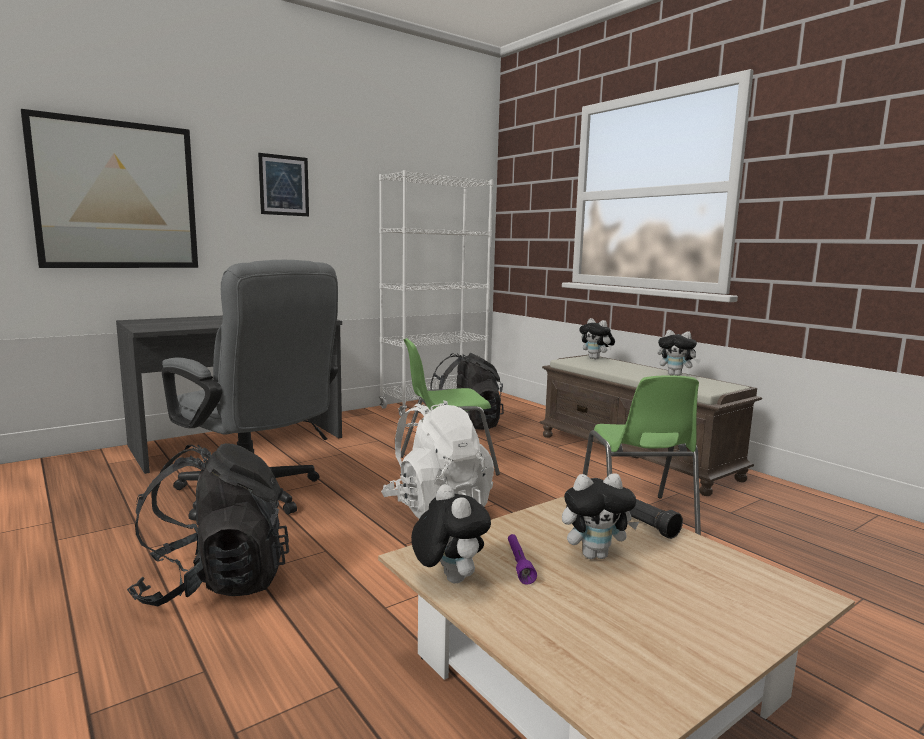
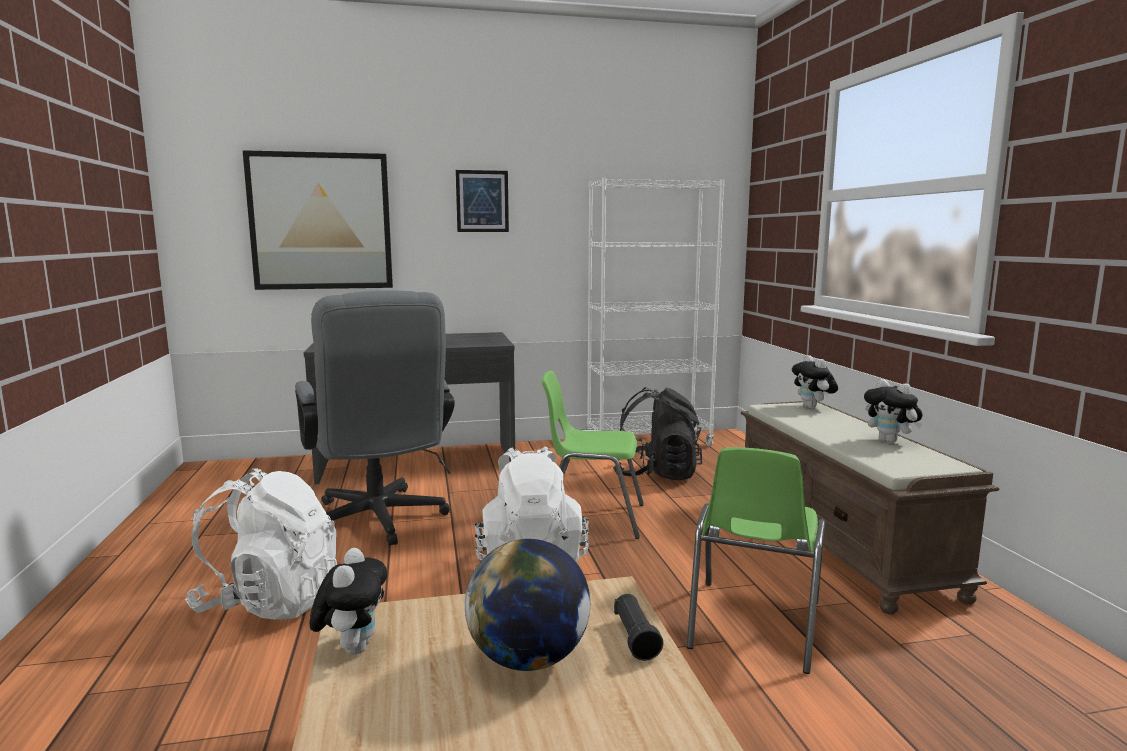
camera: 25 degrees right, 0 degrees up
(216, 584) = (270, 602): black backpack -> white backpack
(519, 564) = (437, 649): purple flashlight -> none
(595, 555) = (528, 659): plush toy -> globe

